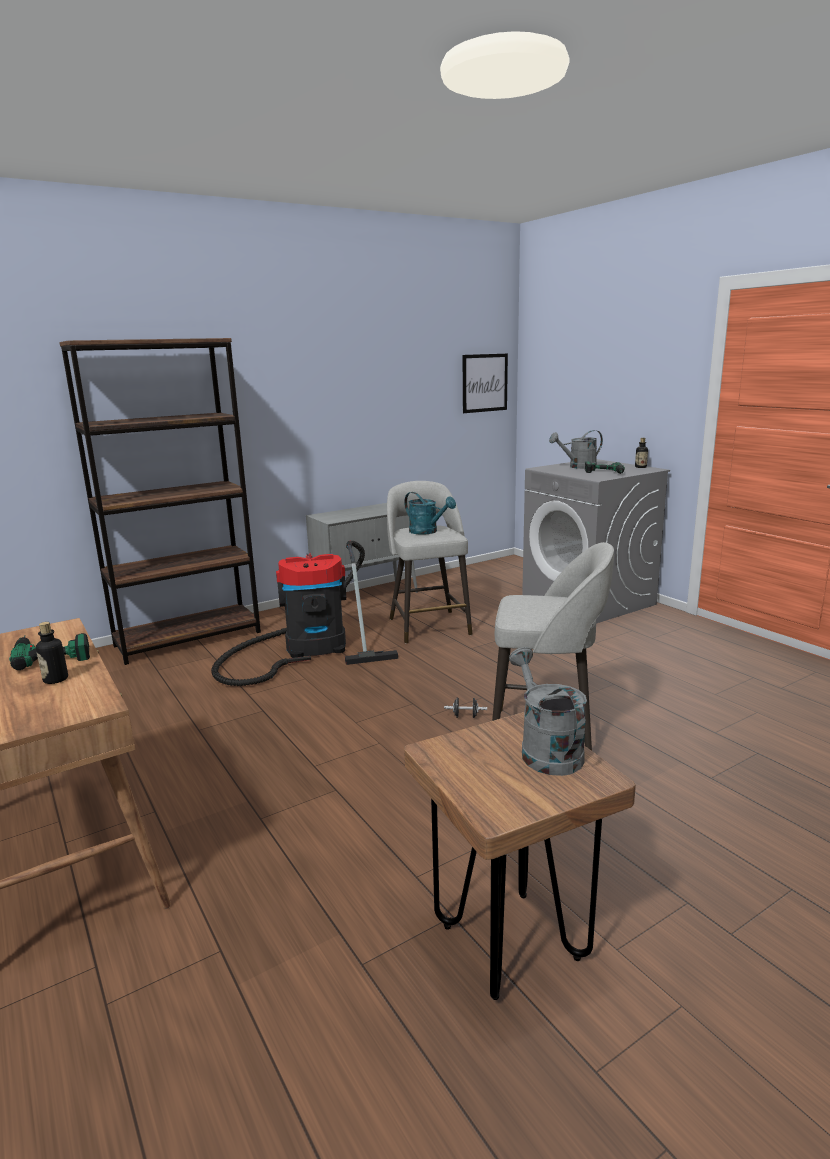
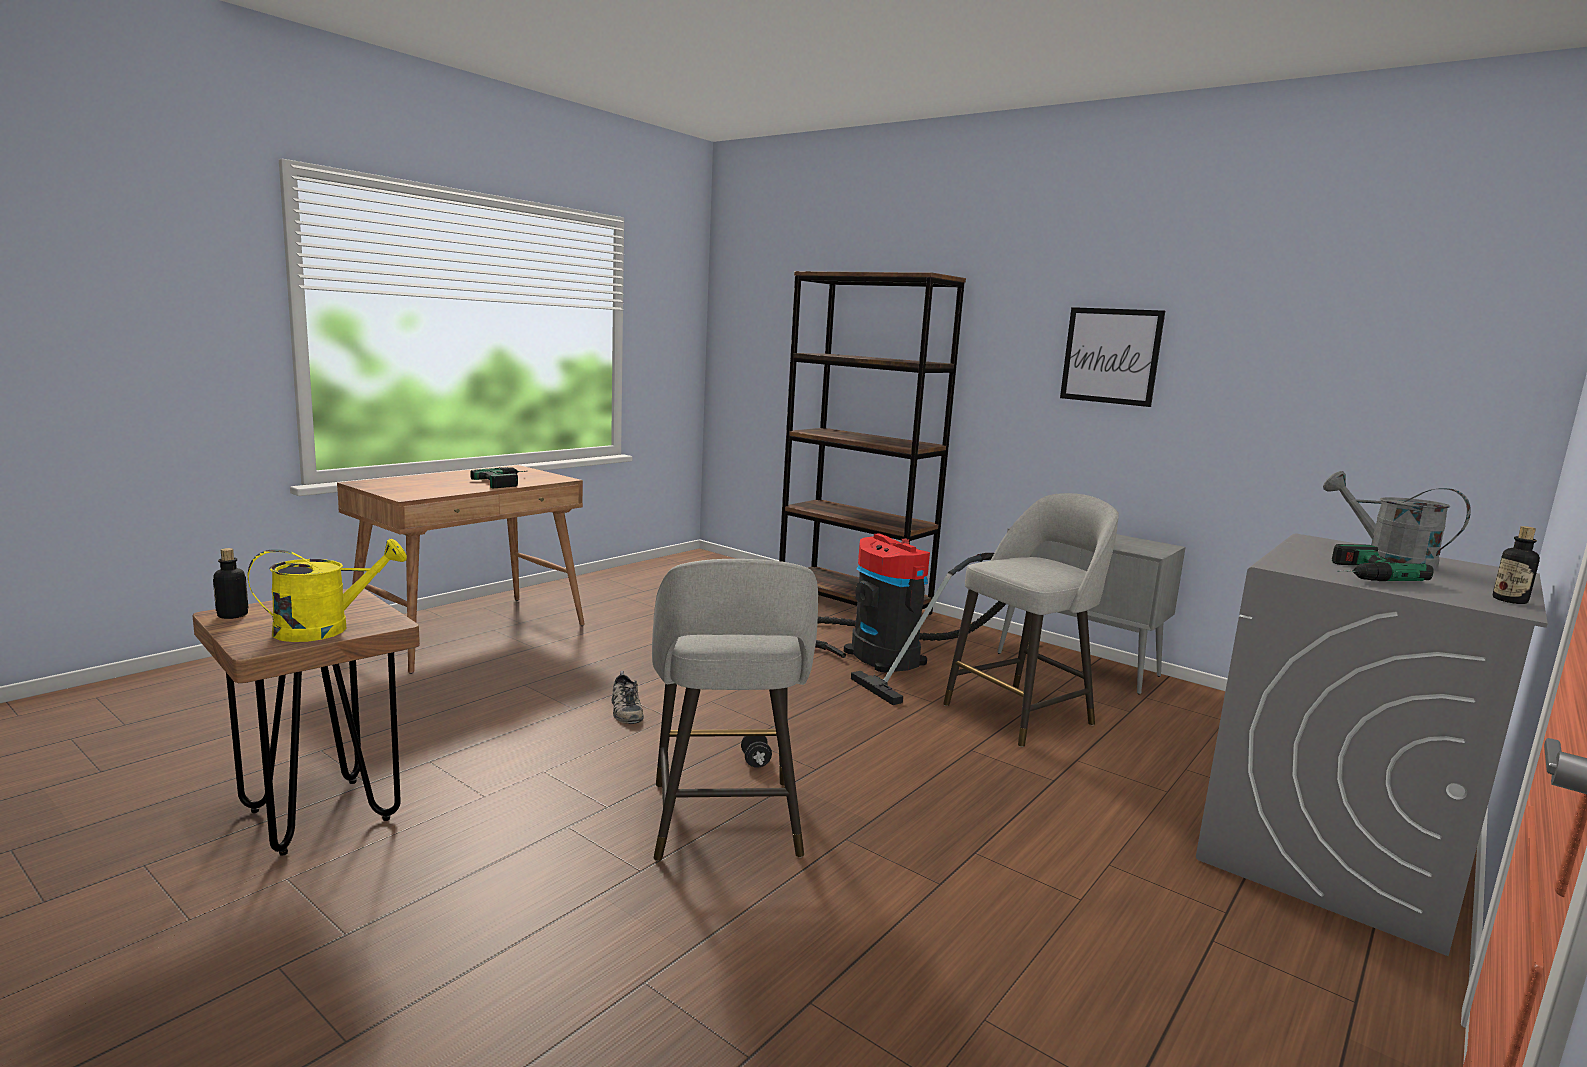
camera: 70 degrees right, 5 degrees down
(55, 679) = (456, 487): bottle -> bottle (232, 615)
(352, 763) = (625, 709): none -> shoe
(427, 532) = (1031, 566): turquoise watering can -> none
(484, 383) = (1462, 382): picture -> picture (1111, 356)
(545, 750) = (325, 628): grey watering can -> yellow watering can

